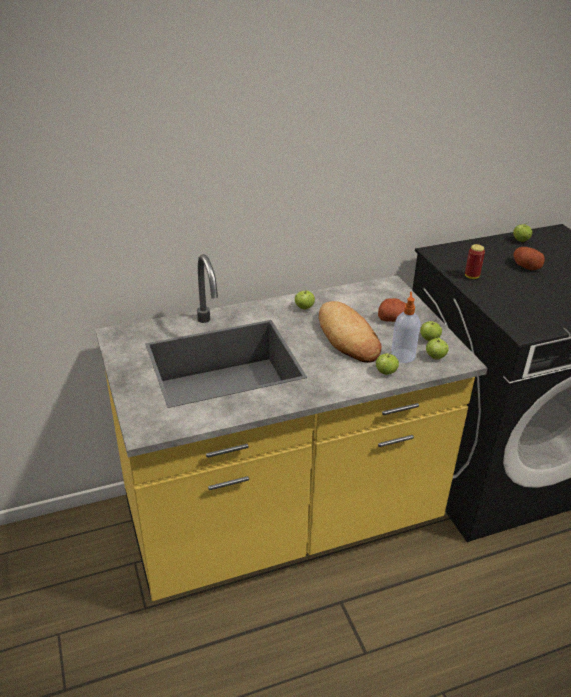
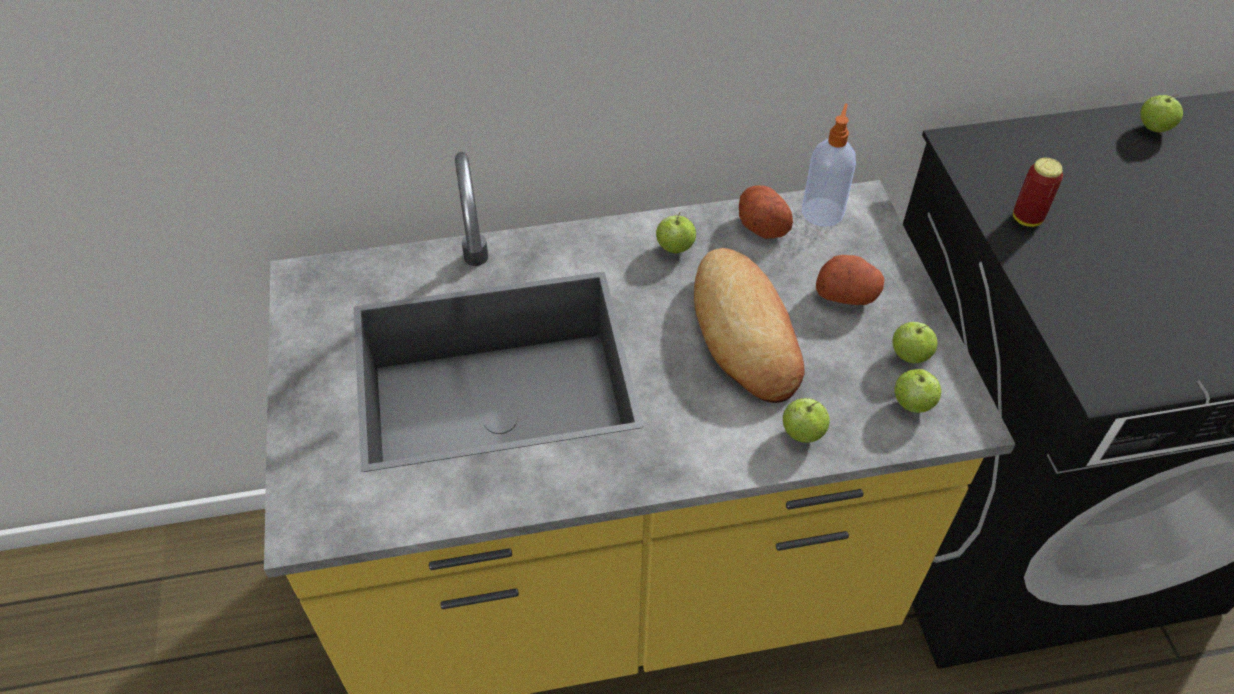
camera: 10 degrees right, 15 degrees up
(402, 355) = (846, 391): soap dispenser -> soap dispenser (823, 211)
(525, 266) = (1149, 200): potato -> potato (761, 225)

